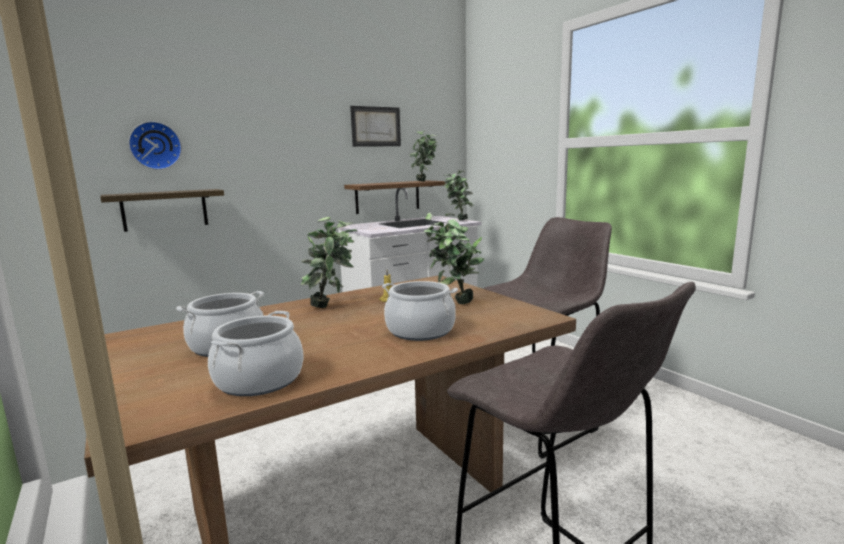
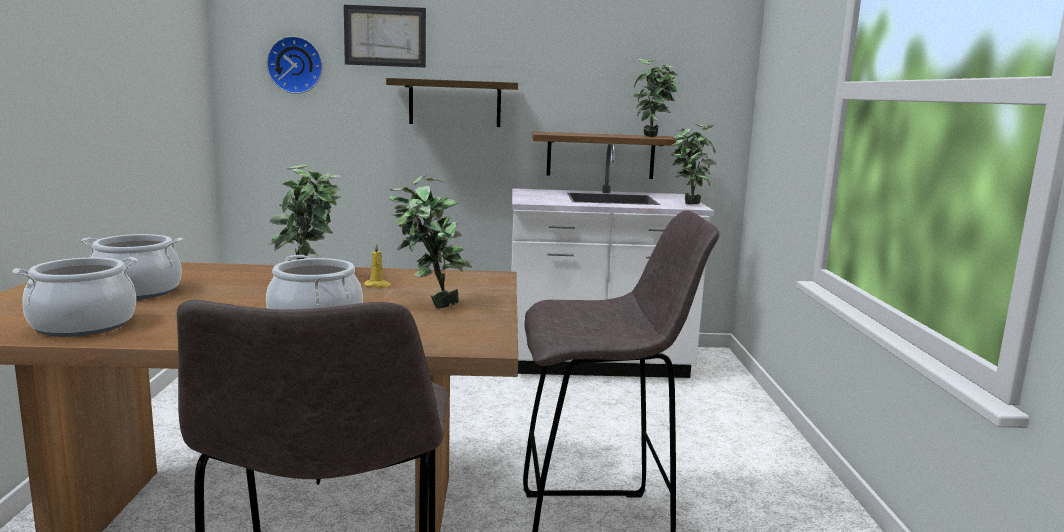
camera: 30 degrees right, 0 degrees up
(165, 209) = (298, 142): shelf -> shelf (455, 103)
(376, 126) = (591, 50): picture -> picture (385, 36)

